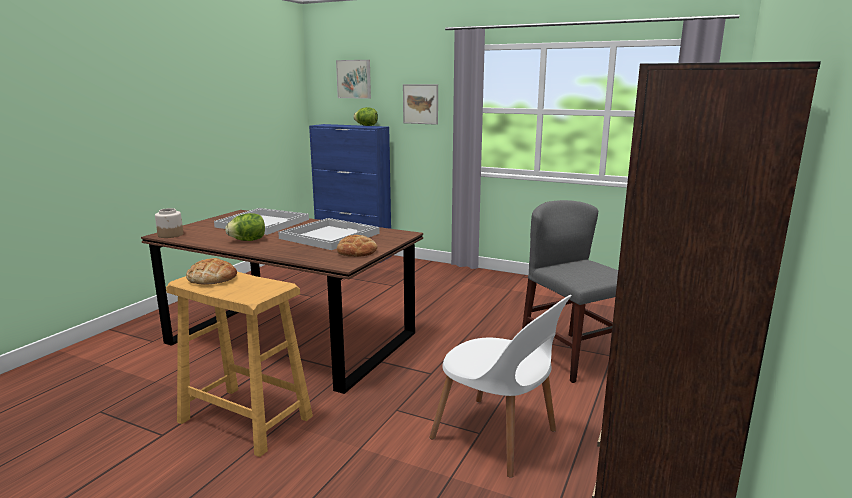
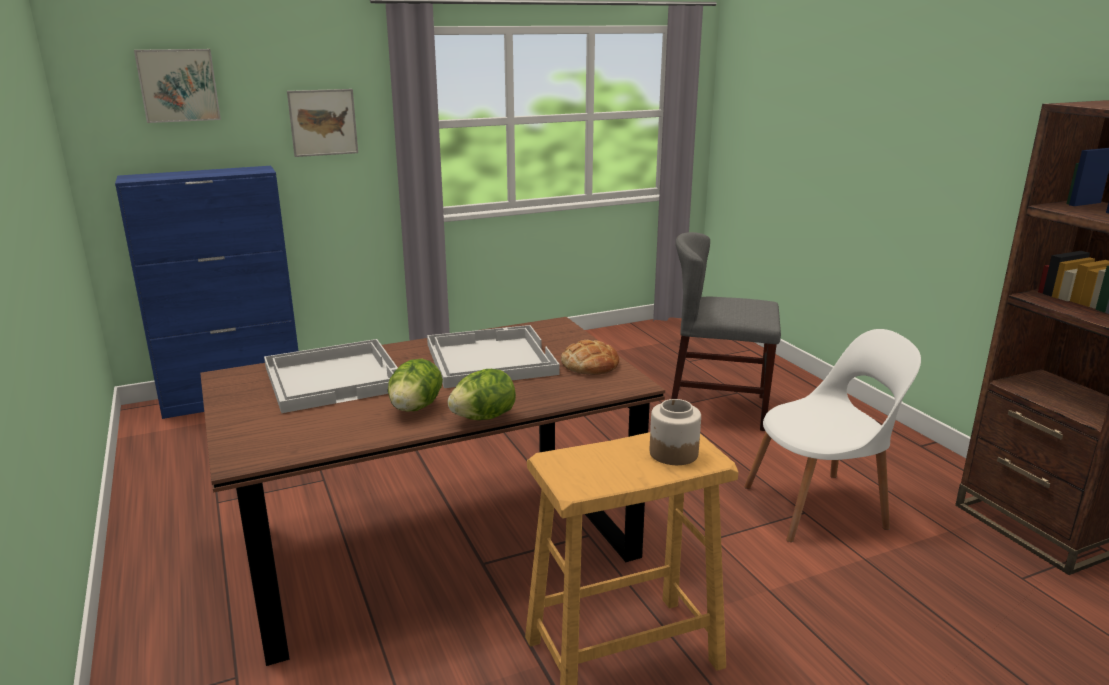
camera: 50 degrees left, 5 degrees up
(171, 235) = (258, 454): jar -> jar (673, 453)
(212, 278) = (588, 466): bread -> none
(366, 126) = (229, 169): lettuce -> lettuce (483, 417)

